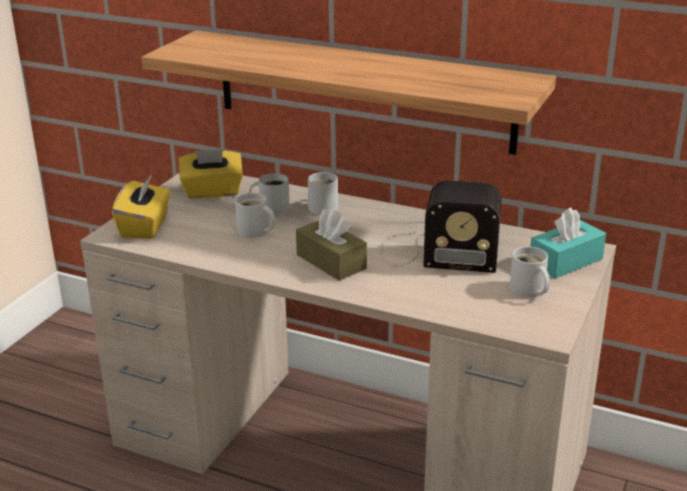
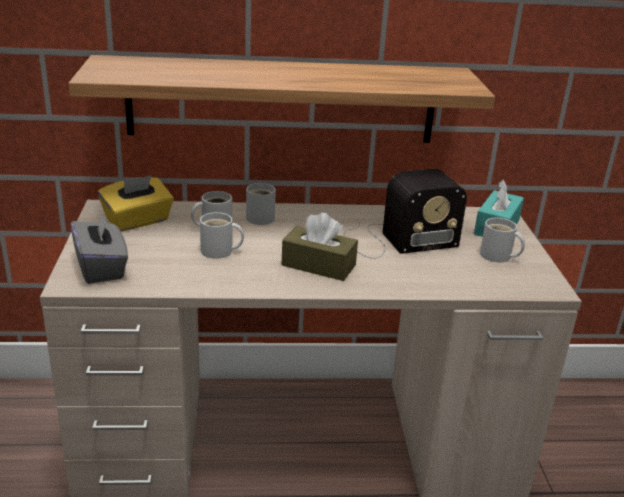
camera: 30 degrees left, 0 degrees up
(145, 227) = (101, 268): yellow tissue box -> grey tissue box

